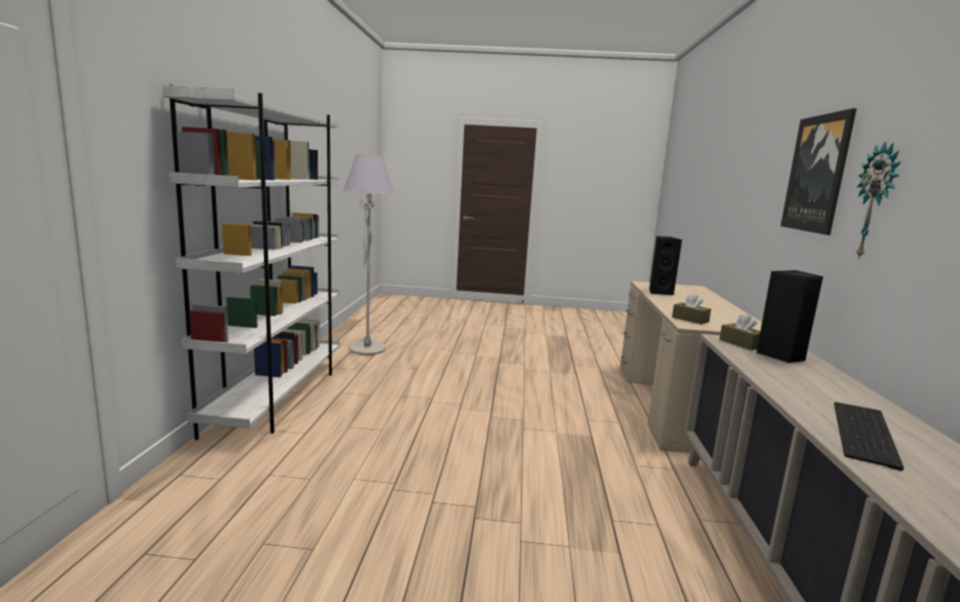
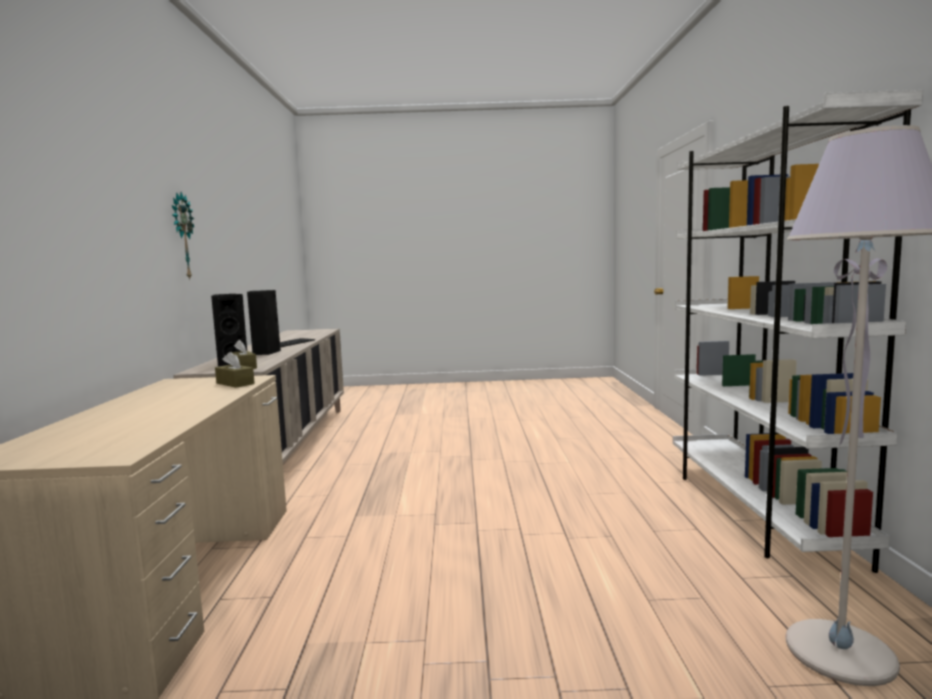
camera: 175 degrees right, 5 degrees down
(659, 292) = (154, 427): black speaker -> black speaker (264, 353)
(817, 174) = (129, 206): picture -> none

